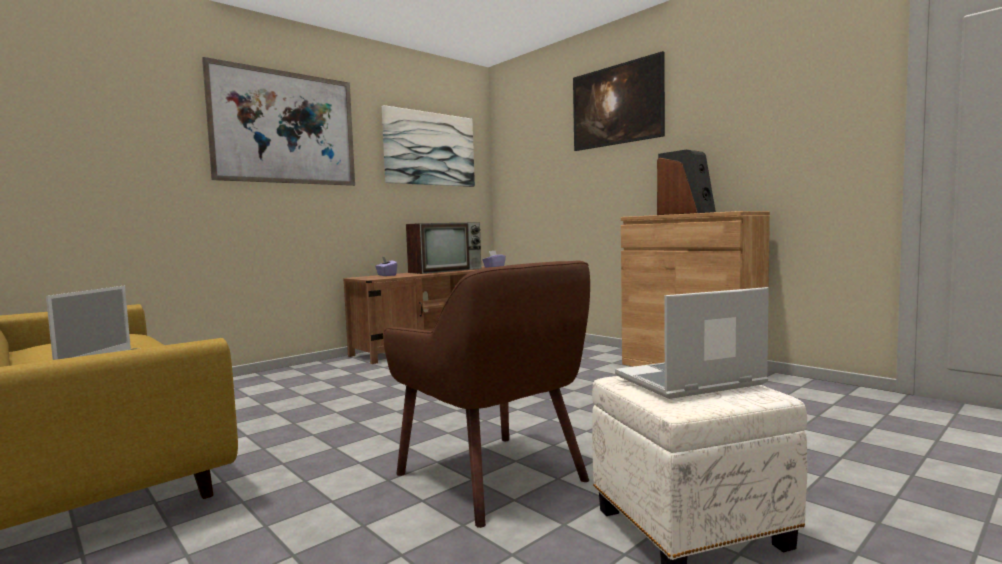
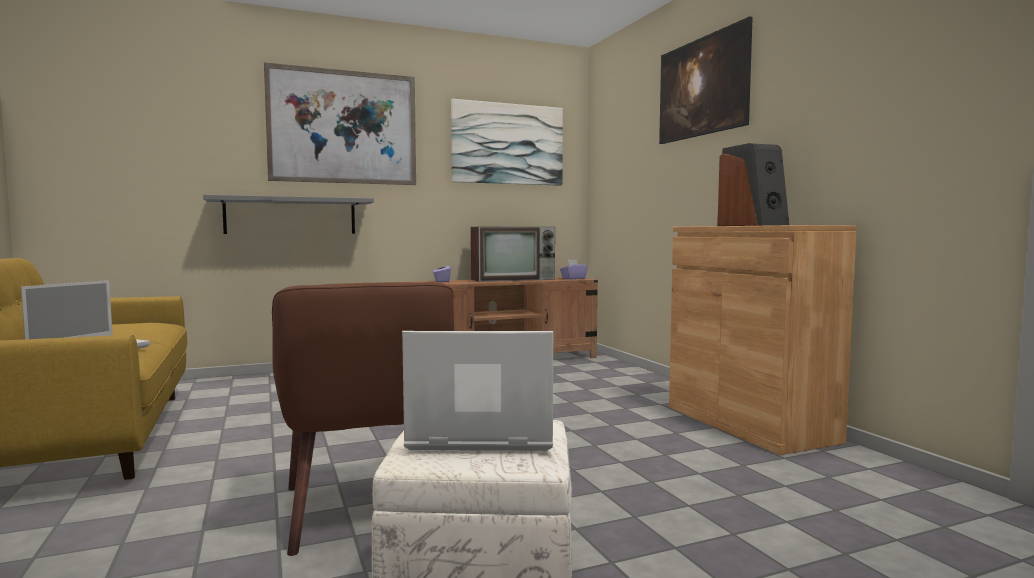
camera: 20 degrees right, 0 degrees up
(237, 216) = (291, 216): none -> grey shelf

